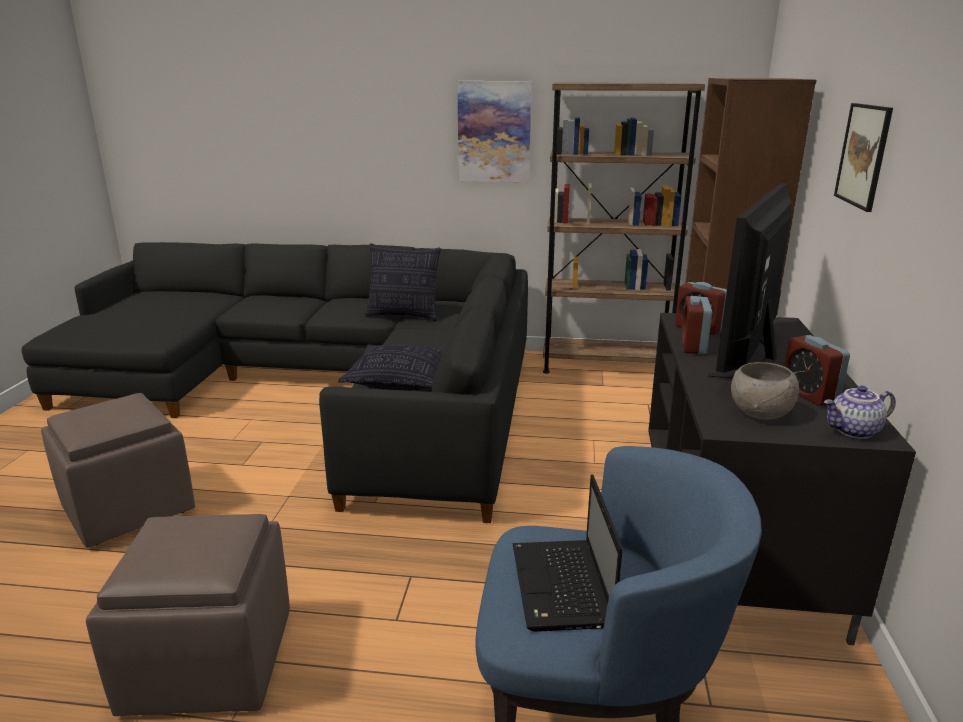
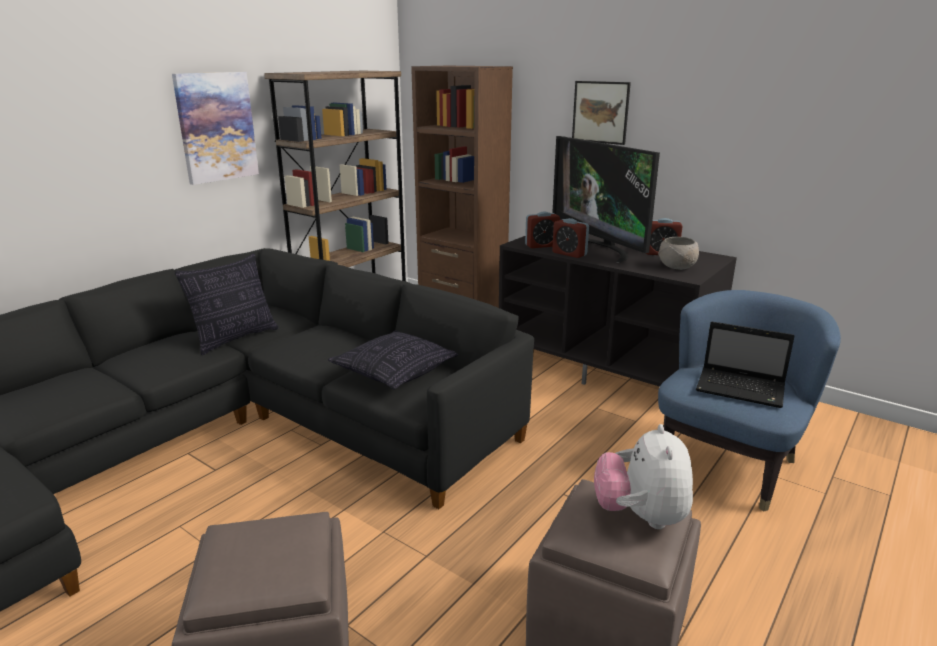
camera: 60 degrees left, 0 degrees up
(197, 554) = (640, 516): none -> plush toy
(854, 431) = (710, 259): teapot -> none

